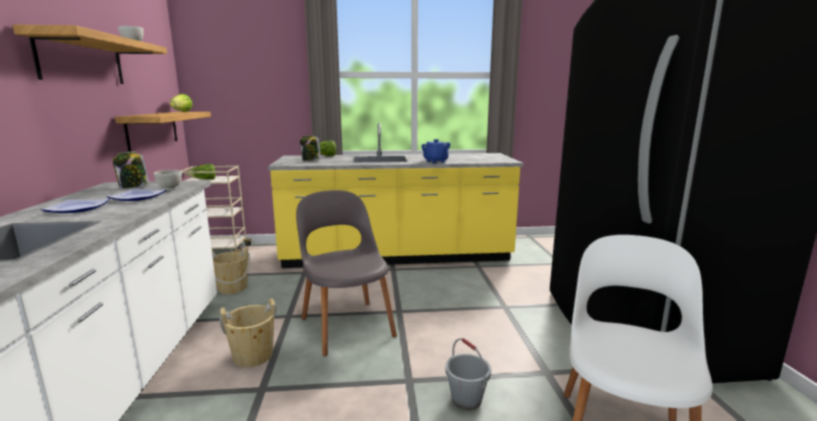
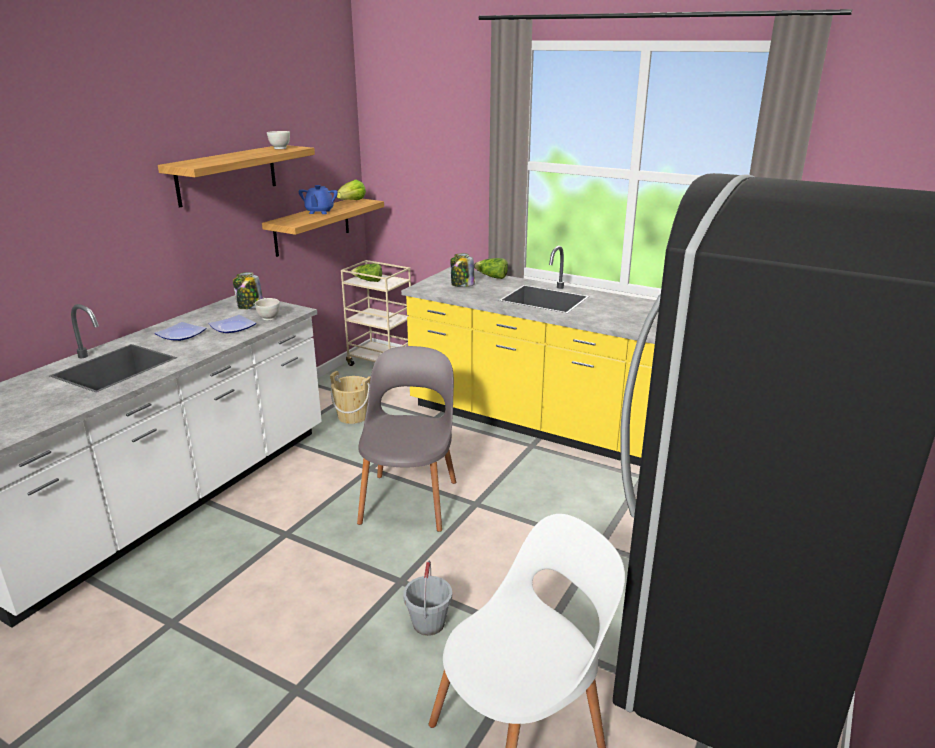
camera: 35 degrees right, 10 degrees up
(253, 356) = (306, 499): beige bucket -> none
(435, 161) = (601, 320): blue teapot -> blue teapot (319, 212)

